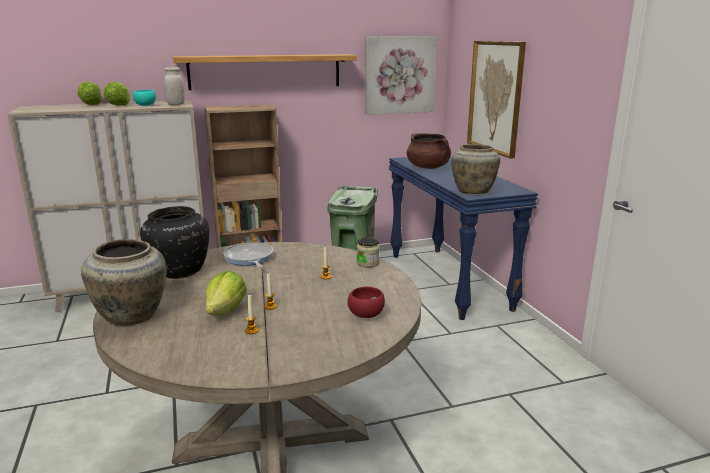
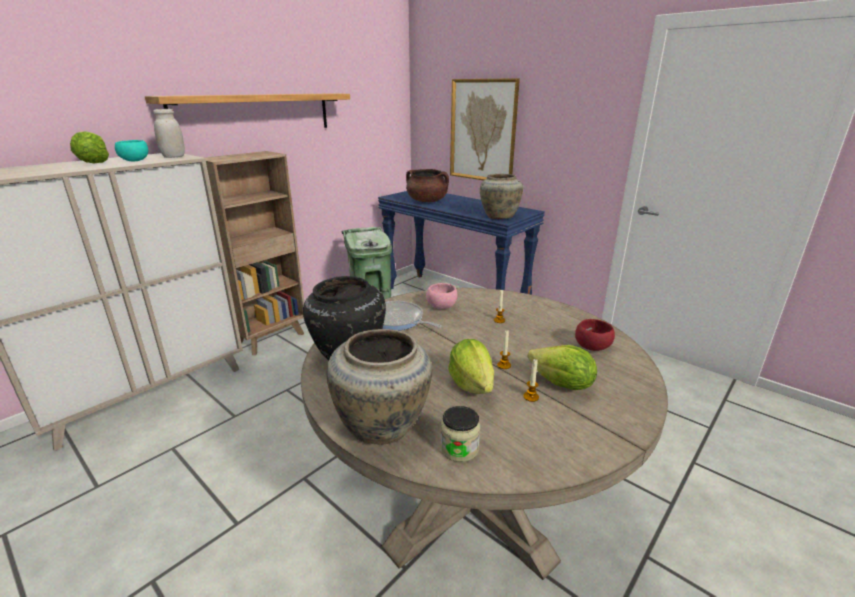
camera: 30 degrees left, 5 degrees up
(91, 105) = (45, 165): lettuce -> lettuce (562, 384)
(298, 257) = (442, 307): none -> pink bowl
(367, 263) = (509, 297): jar -> jar (459, 449)
(399, 75) = (376, 114): picture -> none

